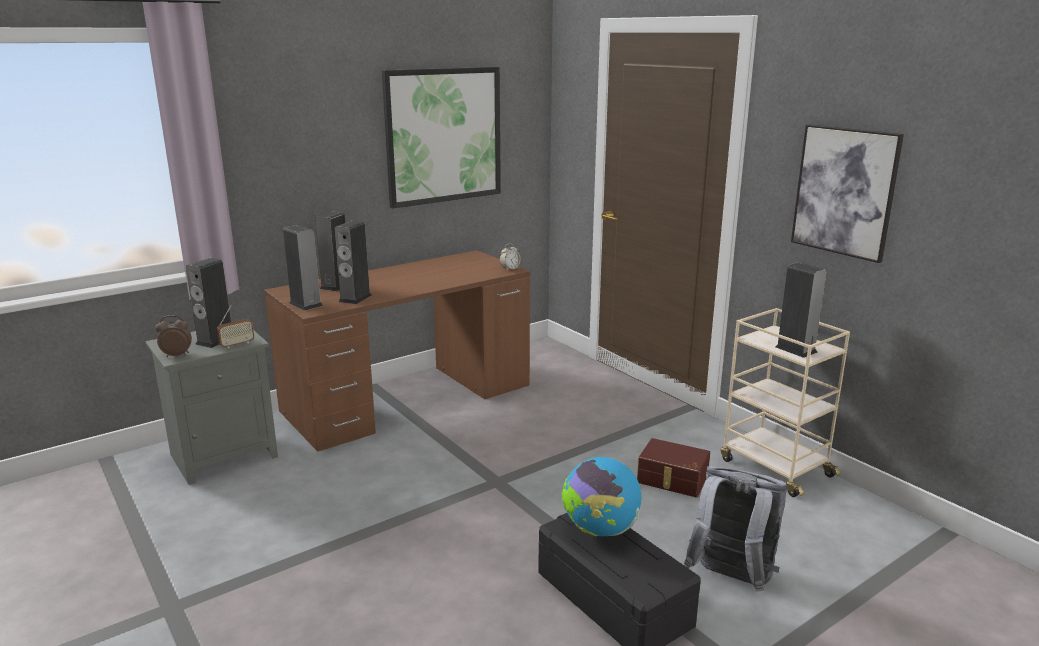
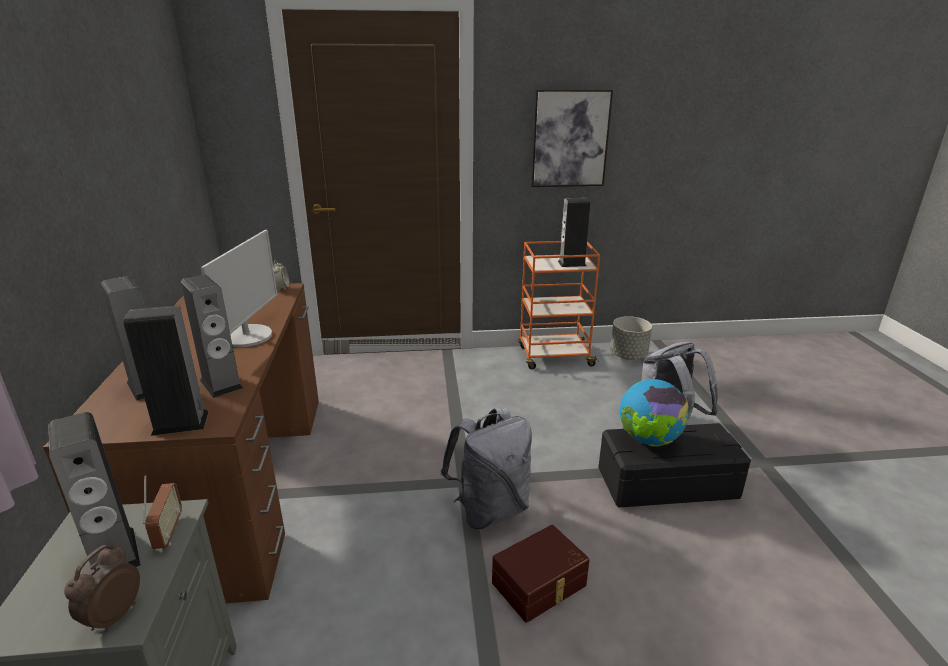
camera: 60 degrees left, 5 degrees up
(422, 284) = (247, 336): none -> monitor
(443, 136) = (137, 146): picture -> none
(472, 504) = (489, 509): none -> grey backpack
(672, 480) = (536, 398): brown storage box -> brown storage box (540, 585)
(774, 467) = (554, 357): beige cart -> orange cart
(863, 516) = (628, 355): none -> grey planter

